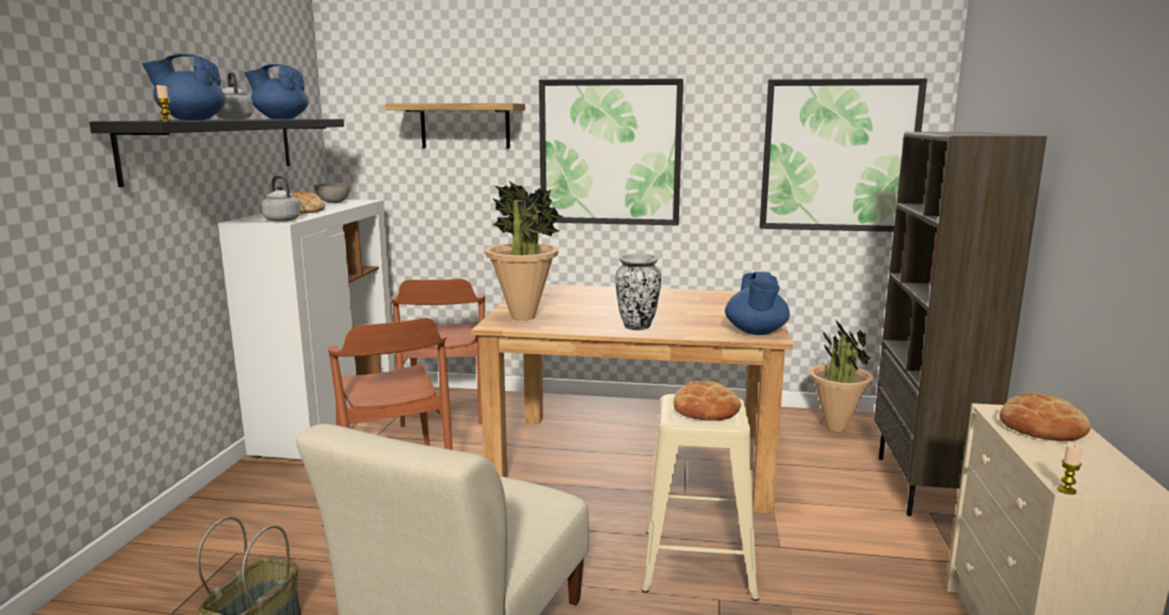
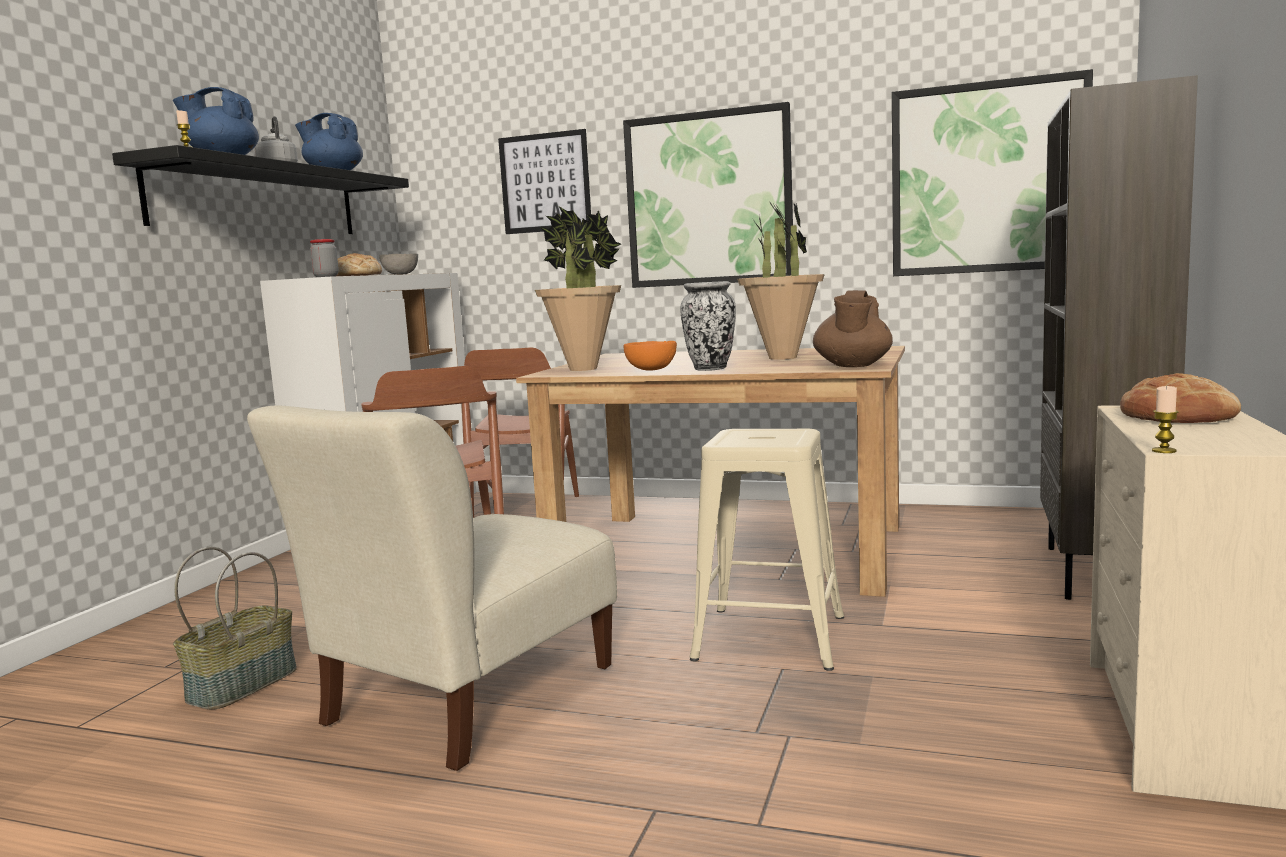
camera: 10 degrees right, 5 degrees down
(281, 220) = (326, 276): grey kettle -> jar
(465, 126) = (545, 183): shelf -> picture
(587, 325) = (652, 370): none -> orange bowl
(706, 409) = (765, 436): bread -> none
(756, 332) = (852, 366): blue teapot -> brown teapot
(836, 428) = (1002, 522): potted plant -> potted plant (783, 358)

